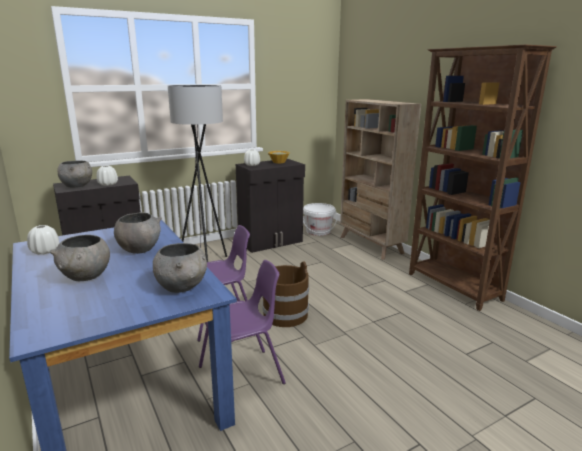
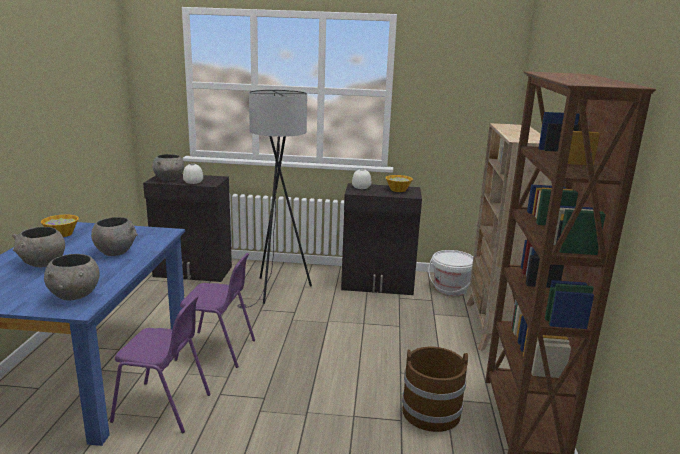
camera: 35 degrees right, 0 degrees up
(45, 251) = (62, 234): white vase -> bowl
(285, 314) = (279, 368): brown bucket -> brown bucket (431, 412)

